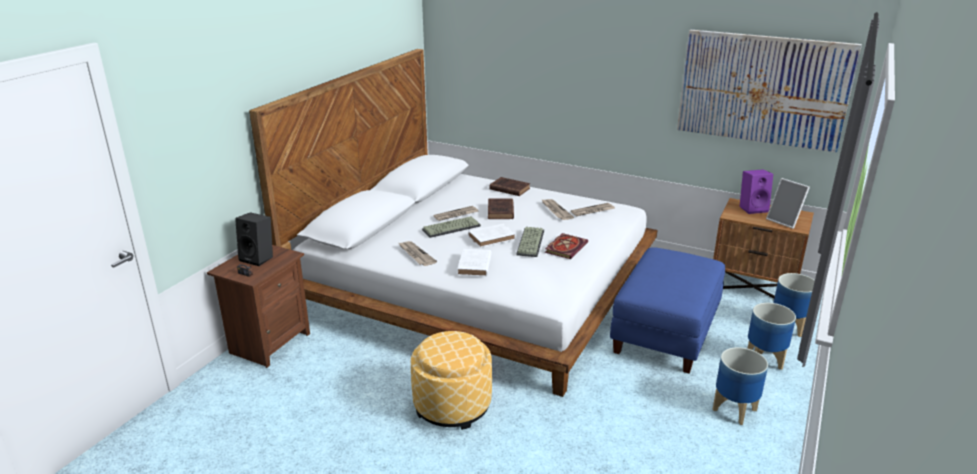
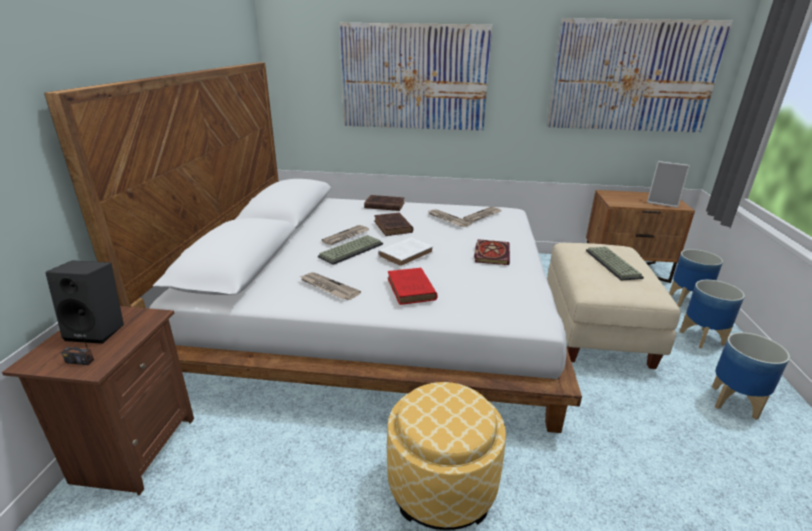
camera: 20 degrees left, 0 degrees up
(474, 266) = (411, 290): white book -> red book
(529, 242) = (450, 253): keyboard -> keyboard (611, 264)
(553, 71) = (414, 77): none -> picture
(664, 332) = (594, 328): blue ottoman -> beige ottoman
(753, 208) = (625, 195): purple speaker -> none

